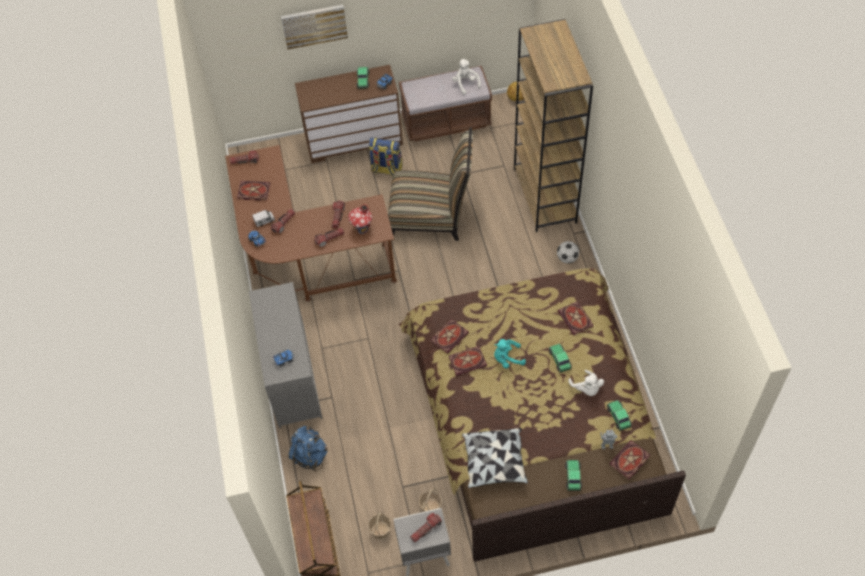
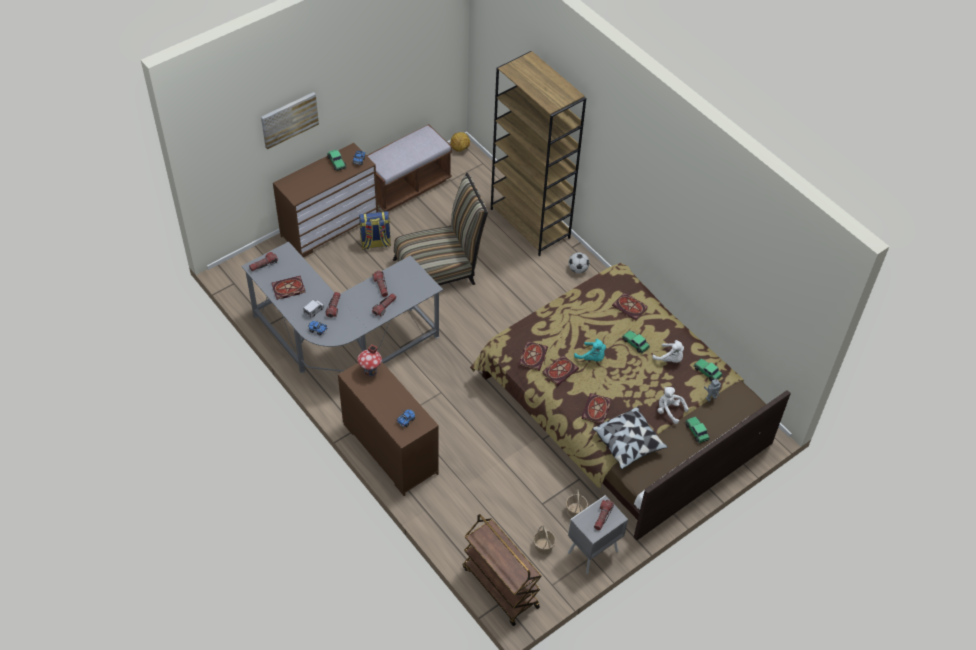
camera: 30 degrees left, 5 degrees down
(291, 377) = (389, 449): grey dresser -> brown dresser
(305, 257) = (342, 342): brown desk -> grey desk
(310, 455) = (445, 508): blue backpack -> none
(362, 228) = (409, 289): toy house -> toy house (370, 371)
(465, 84) = (424, 143): white plush toy -> white plush toy (669, 410)
(507, 359) = (592, 358): turquoise plush toy -> turquoise plush toy turned 105 degrees counterclockwise
(629, 461) = (735, 403): book -> book (596, 410)

